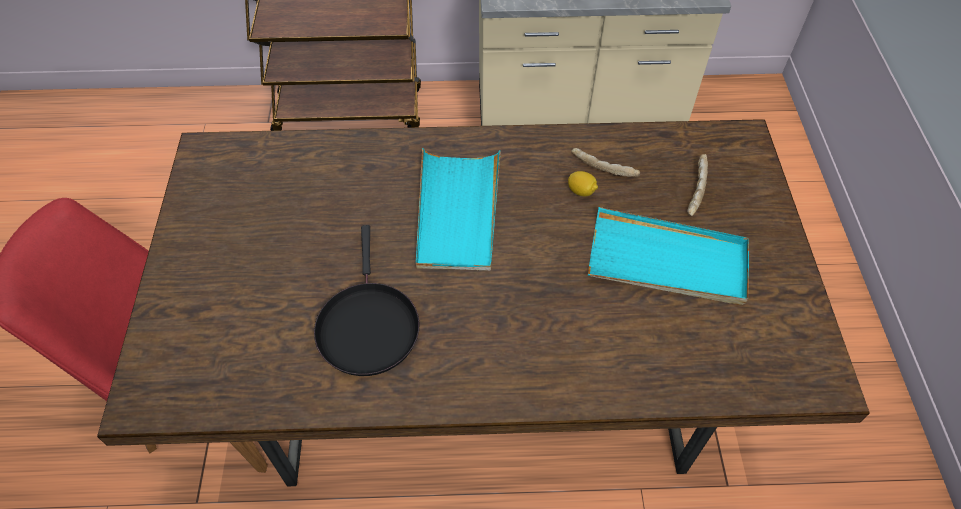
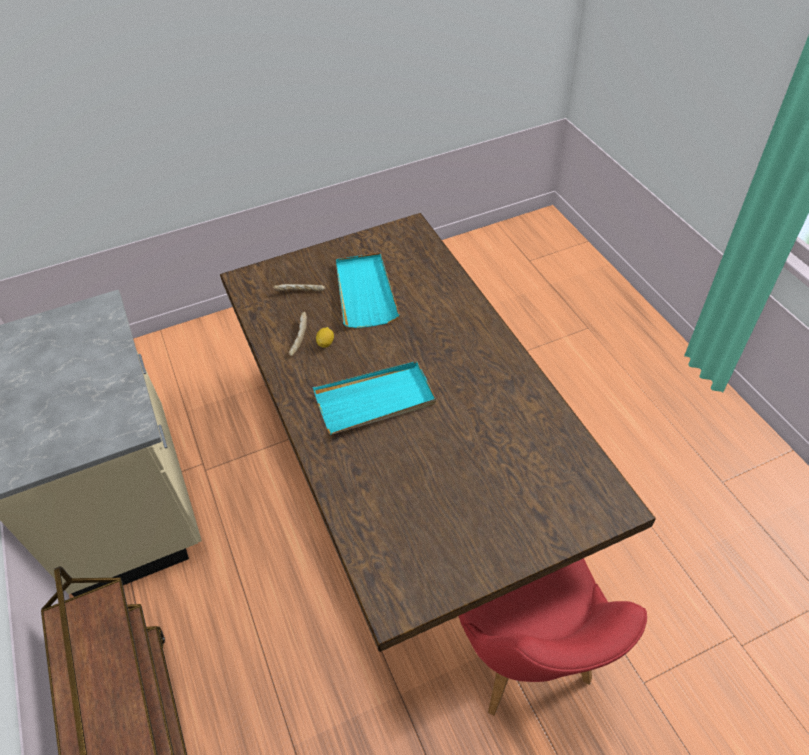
camera: 110 degrees left, 5 degrees down
(367, 325) = (490, 412): black frying pan -> none

